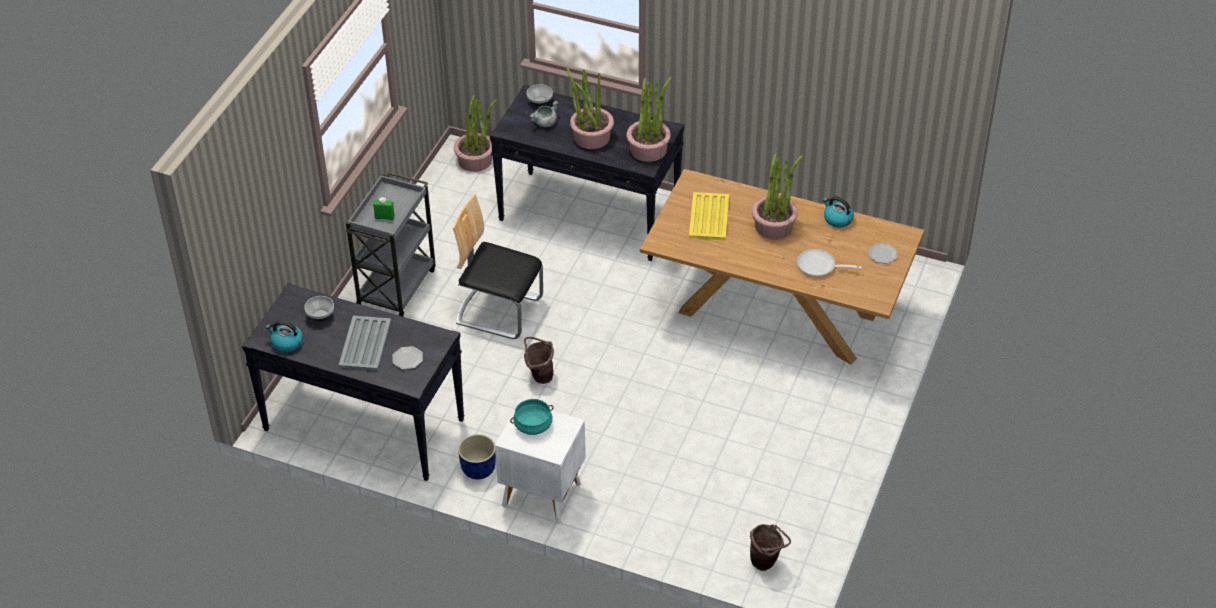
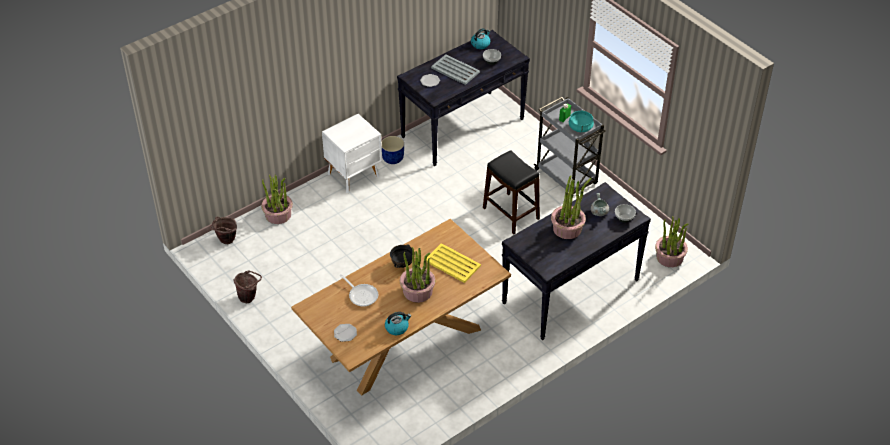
camera: 120 degrees right, 0 degrees up
(499, 311) = (511, 213): chair -> black stool
(533, 425) = (358, 132): turquoise cooking pot -> turquoise cooking pot (580, 127)
(539, 376) = (442, 209): brown bucket -> brown bucket (249, 297)
(648, 149) = (533, 251): potted plant -> potted plant (278, 215)
(745, 255) = (402, 264): none -> black bowl
(820, 266) = (361, 295): frying pan -> frying pan turned 90 degrees clockwise

